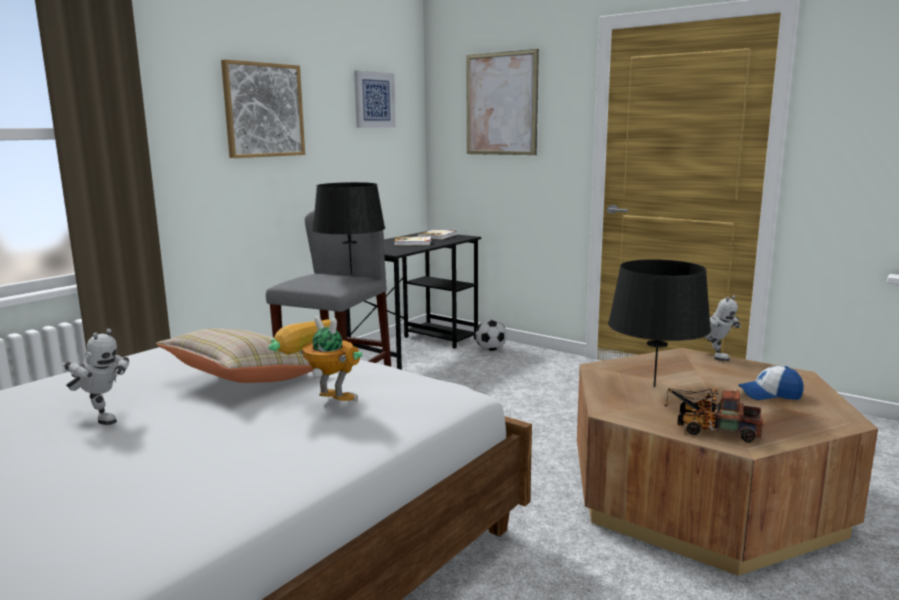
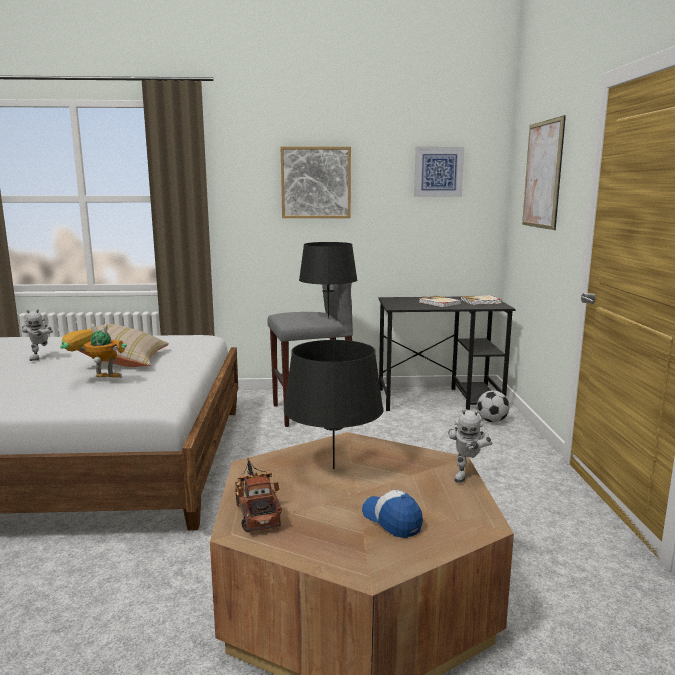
camera: 50 degrees right, 0 degrees up
(320, 401) = (96, 381): toy robot -> toy robot turned 75 degrees counterclockwise

